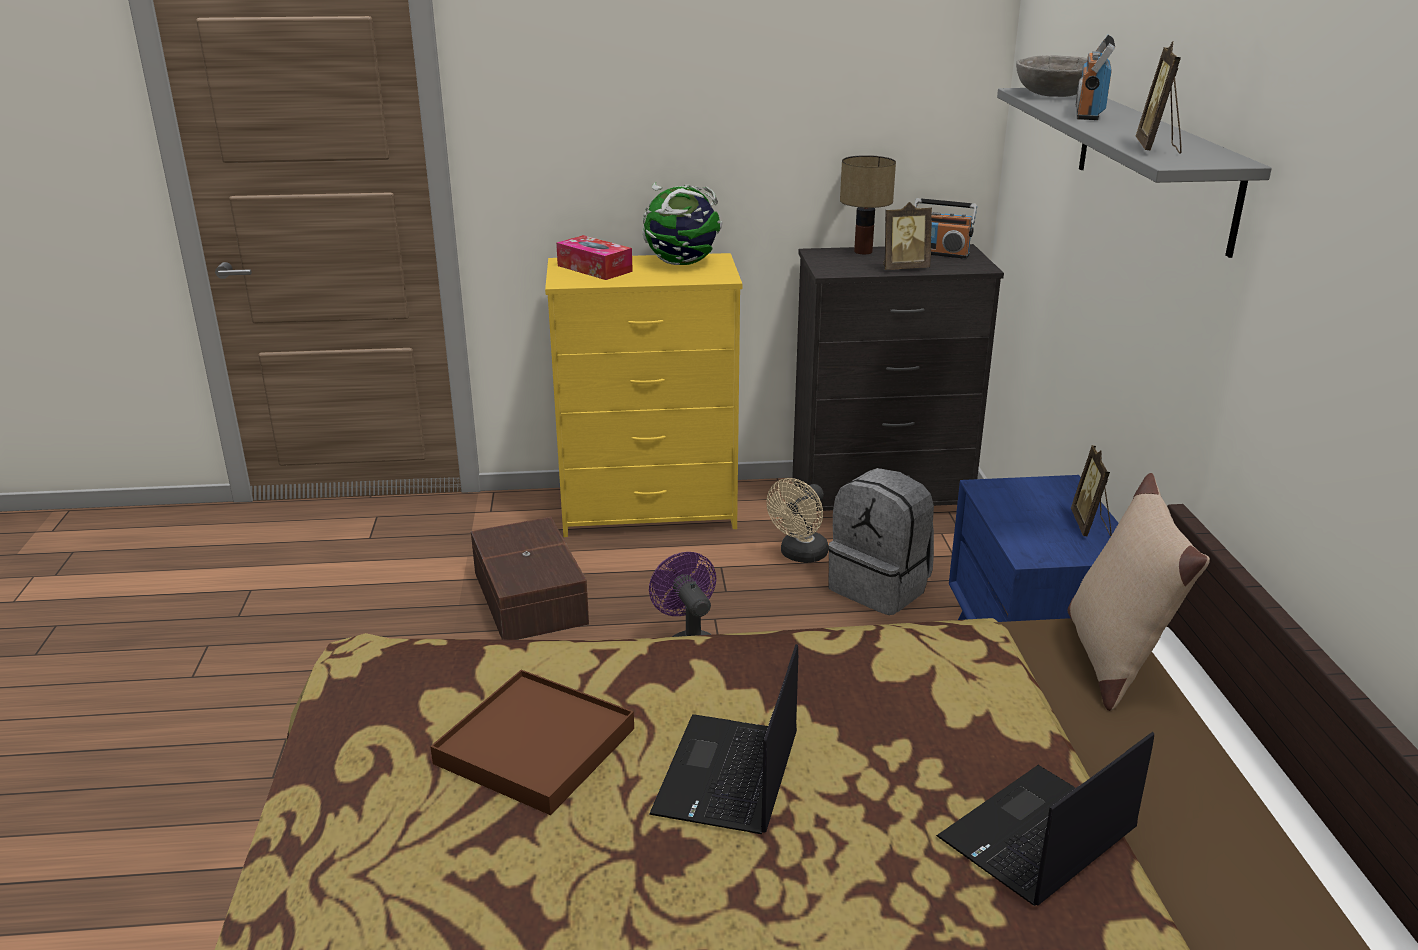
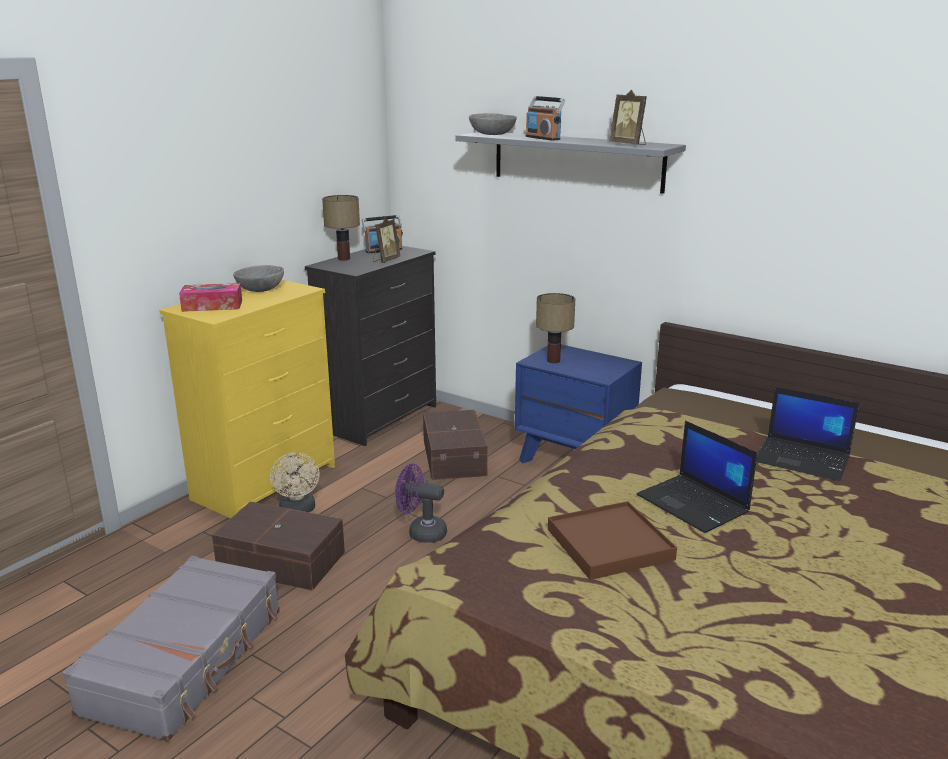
camera: 50 degrees left, 5 degrees down
(332, 638) = (186, 660): none -> grey suitcase
(682, 263) = (261, 289): globe -> grey bowl
(800, 555) = (392, 462): beige fan -> beige fan (298, 511)
(880, 587) = (455, 457): grey backpack -> brown storage box
(1015, 499) = (552, 360): none -> table lamp
(1037, 837) = (803, 459): laptop -> laptop turned 60 degrees counterclockwise
(1091, 525) = (598, 358): picture frame -> none
(1114, 658) = (694, 399): beige pillow -> none

